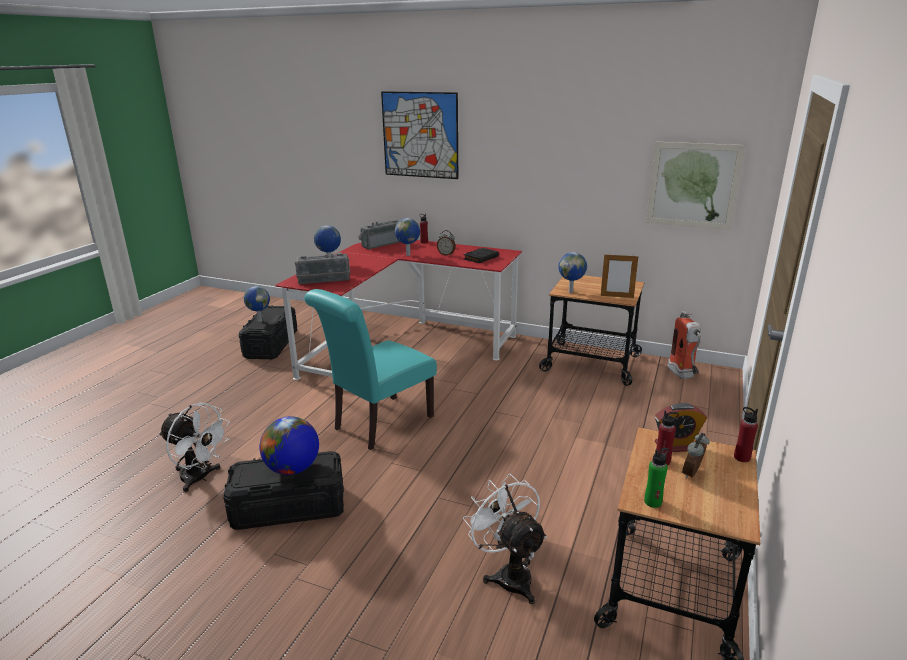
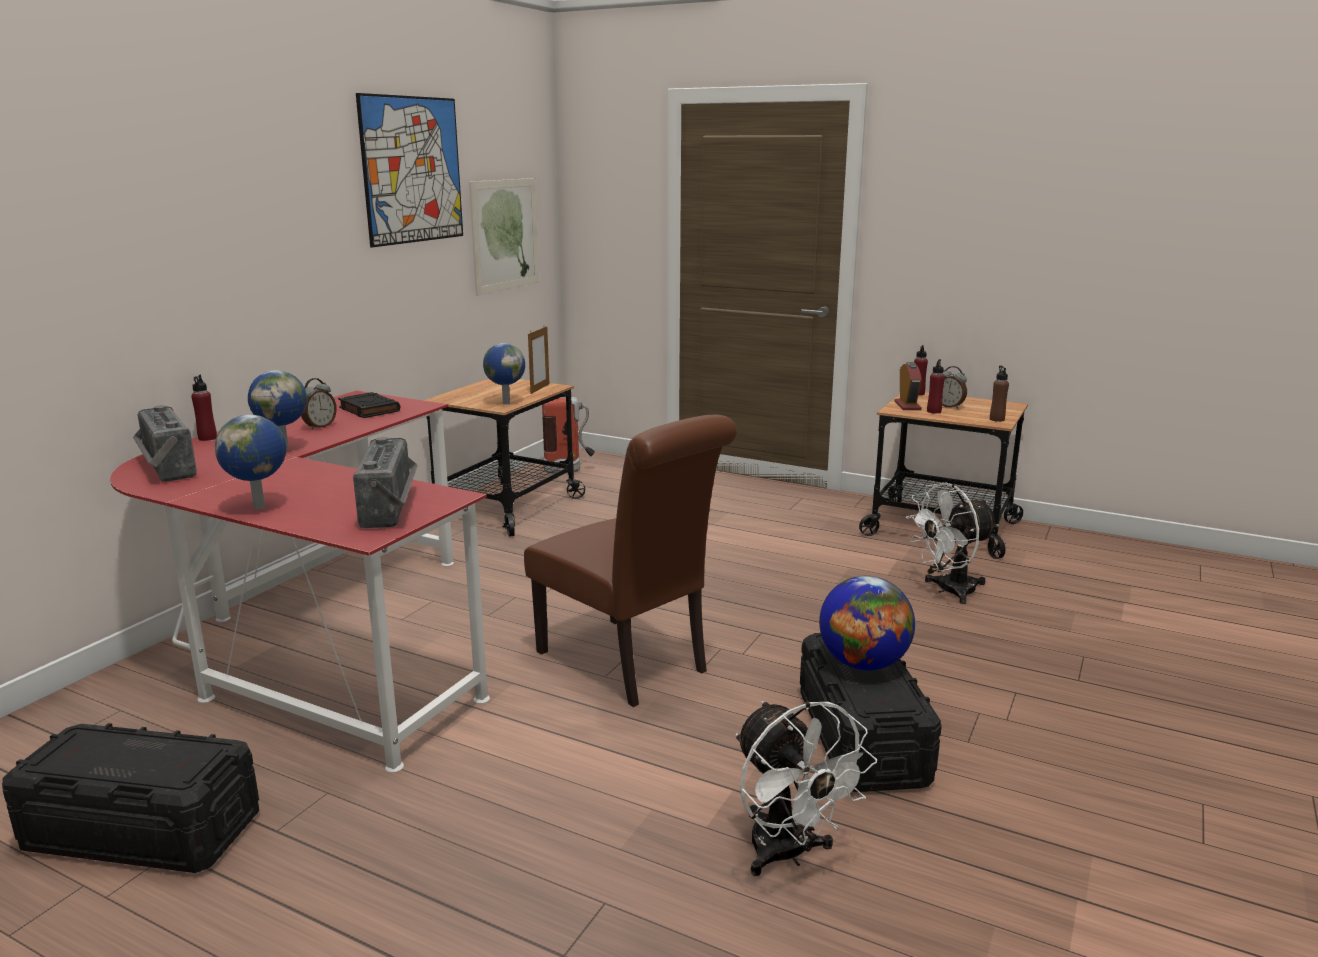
camera: 85 degrees left, 5 degrees down
(200, 478) = (788, 855): white fan -> white fan turned 120 degrees clockwise
(259, 321) = (140, 768): globe -> none
(378, 424) = (629, 664): turquoise chair -> brown chair
(420, 135) = (147, 205): picture -> picture (412, 170)
(653, 502) = (997, 419): green bottle -> brown bottle

